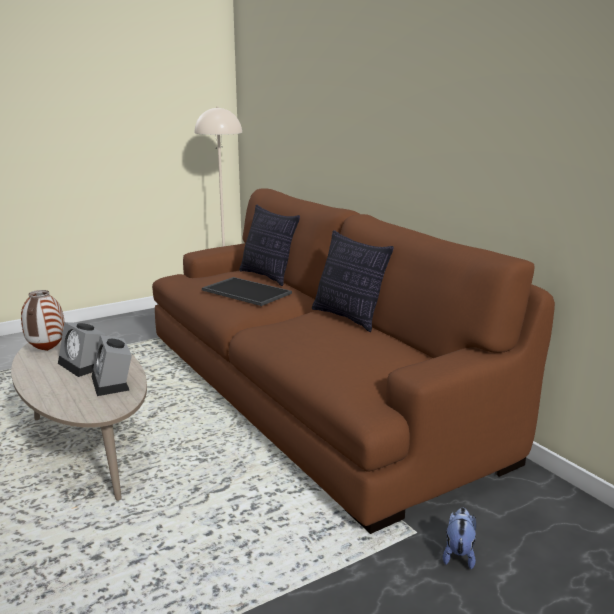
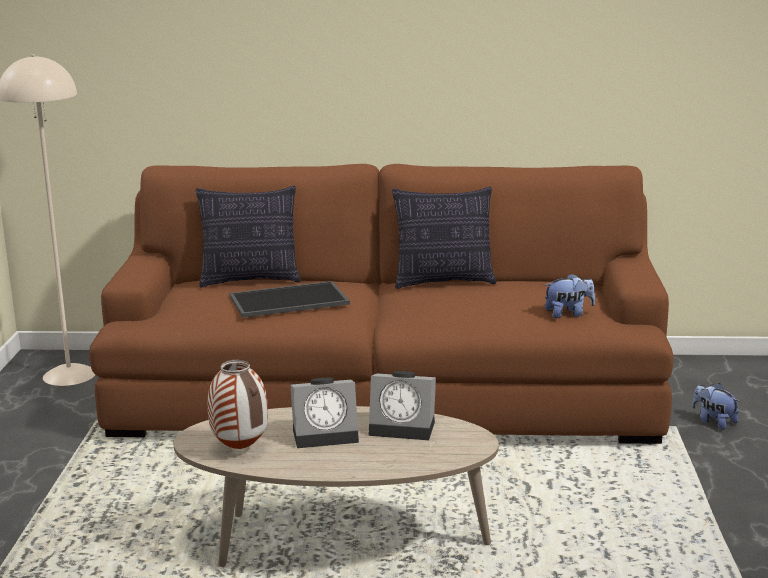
camera: 55 degrees left, 0 degrees up
(347, 371) = (568, 314): none -> plush toy

